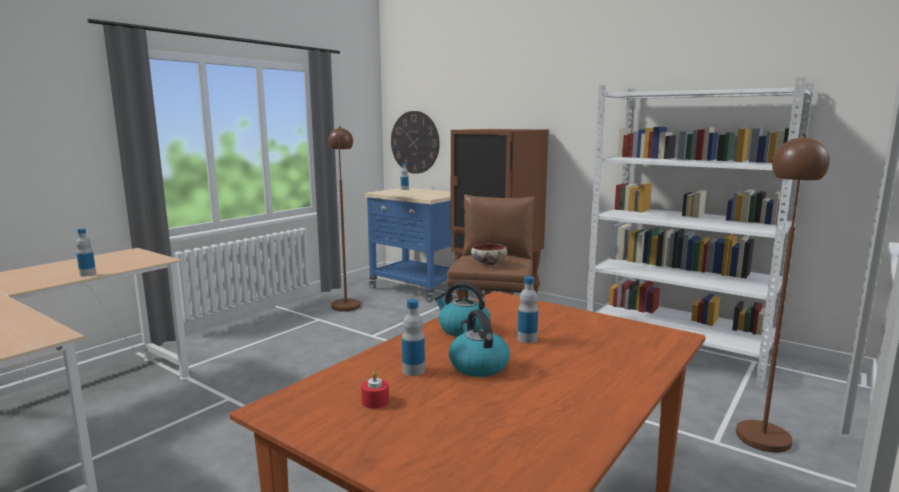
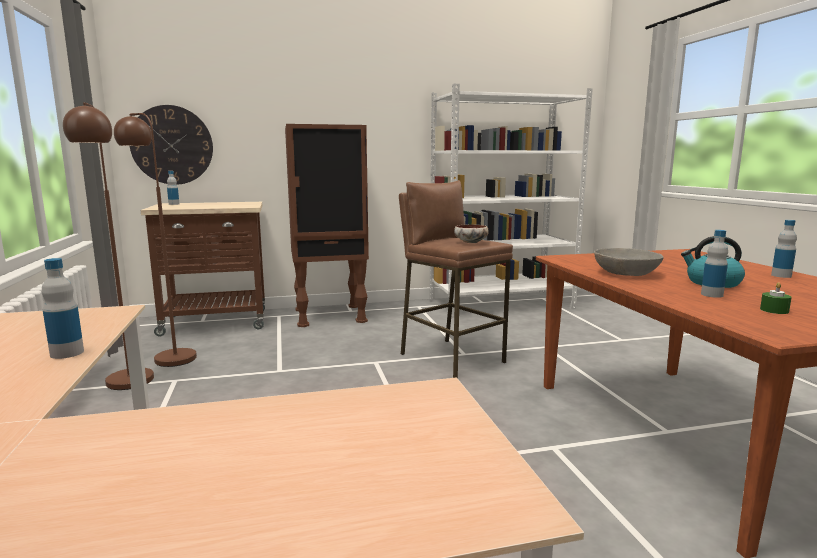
camera: 50 degrees left, 0 degrees up
(375, 401) = (774, 310): red candle -> green candle
(417, 289) = (216, 322): blue cart -> brown cart
(463, 329) = (626, 274): kettle -> grey bowl
(527, 339) = (665, 268): bottle -> bottle (781, 275)
(762, 446) = (636, 333): brown floor lamp -> brown floor lamp (127, 386)

